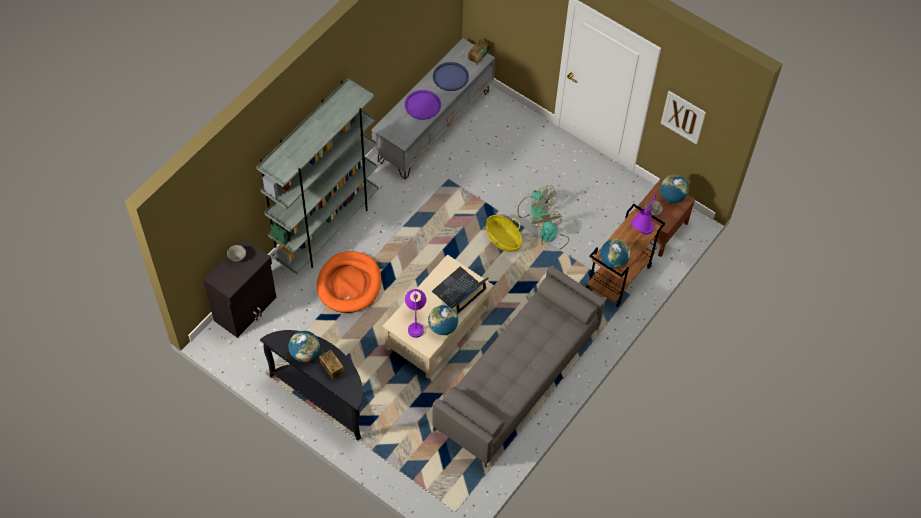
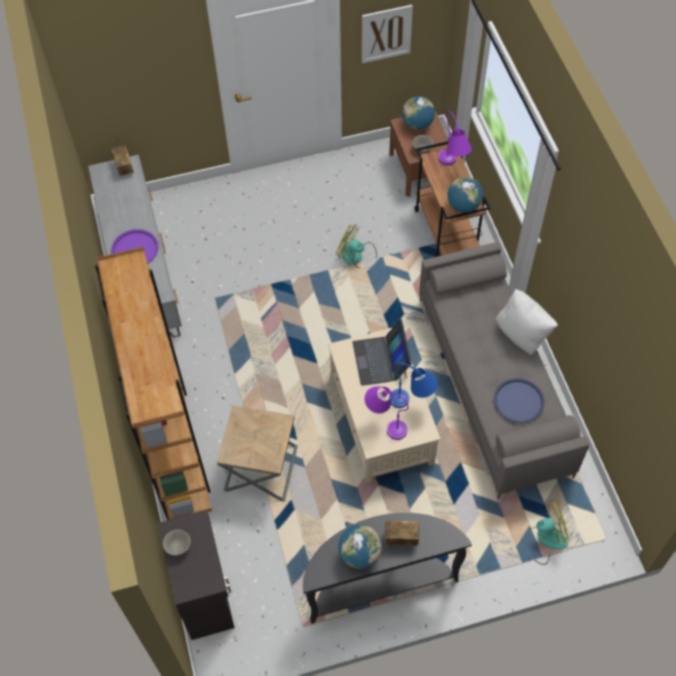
camera: 50 degrees left, 0 degrees up
(326, 229) = (175, 447): grey bookcase -> brown bookcase
(349, 284) = (261, 468): orange dog bed -> brown side table
(443, 327) = (412, 402): globe -> blue table lamp
(450, 77) = (124, 204): blue tray -> blue tray (518, 401)
(503, 239) = (326, 296): basket -> none
(534, 209) = (314, 248): fan -> fan (544, 539)
(549, 362) = (522, 336): none -> white pillow

